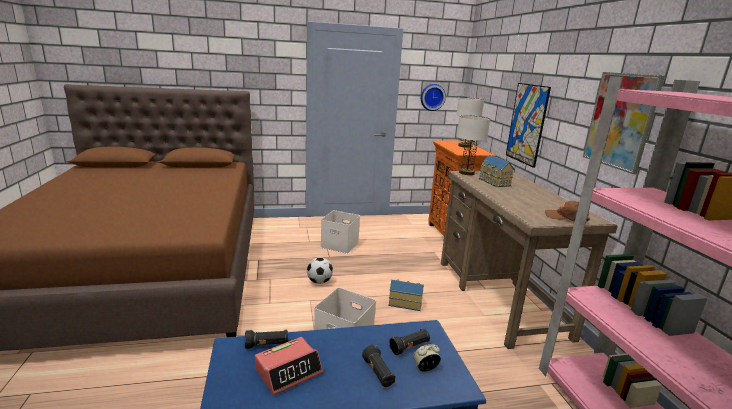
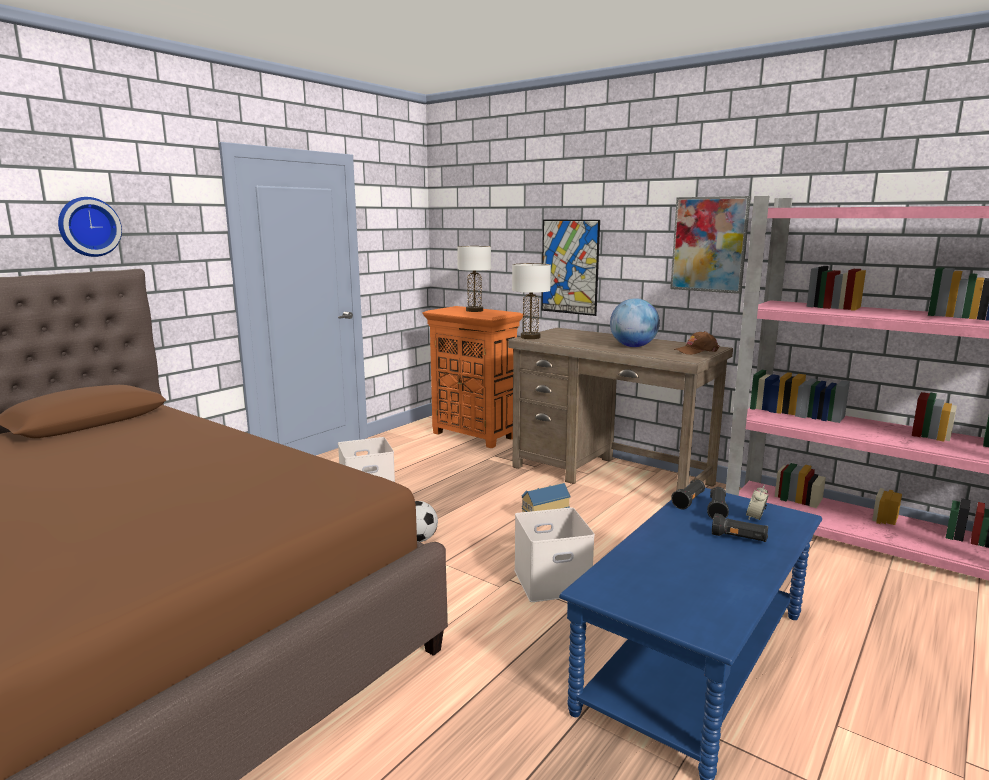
camera: 40 degrees left, 5 degrees down
(267, 345) = (620, 569): black flashlight -> black flashlight (689, 501)
(289, 371) = (682, 575): alarm clock -> none
(432, 97) = (397, 252): wall clock -> wall clock (88, 227)
(493, 182) = (574, 339): toy house -> none
(522, 199) = (633, 346): none -> globe

